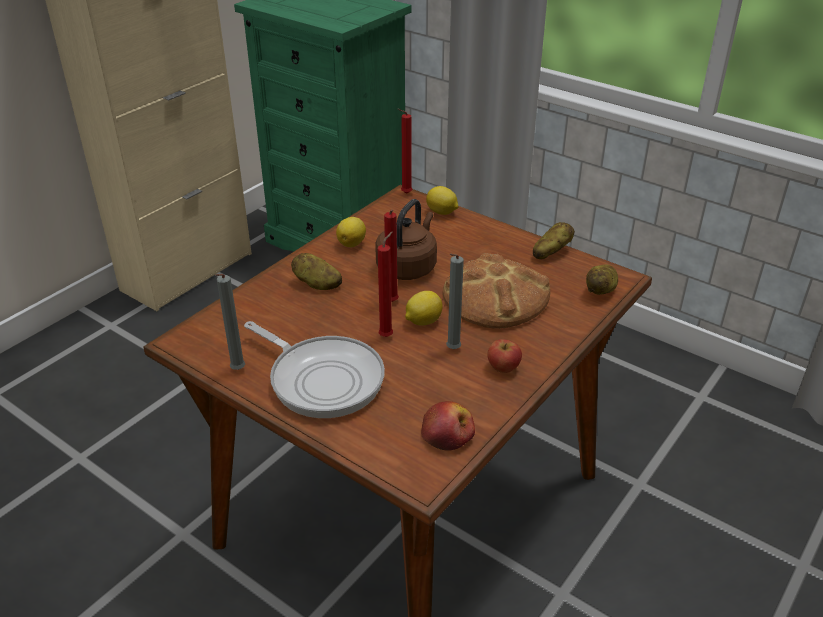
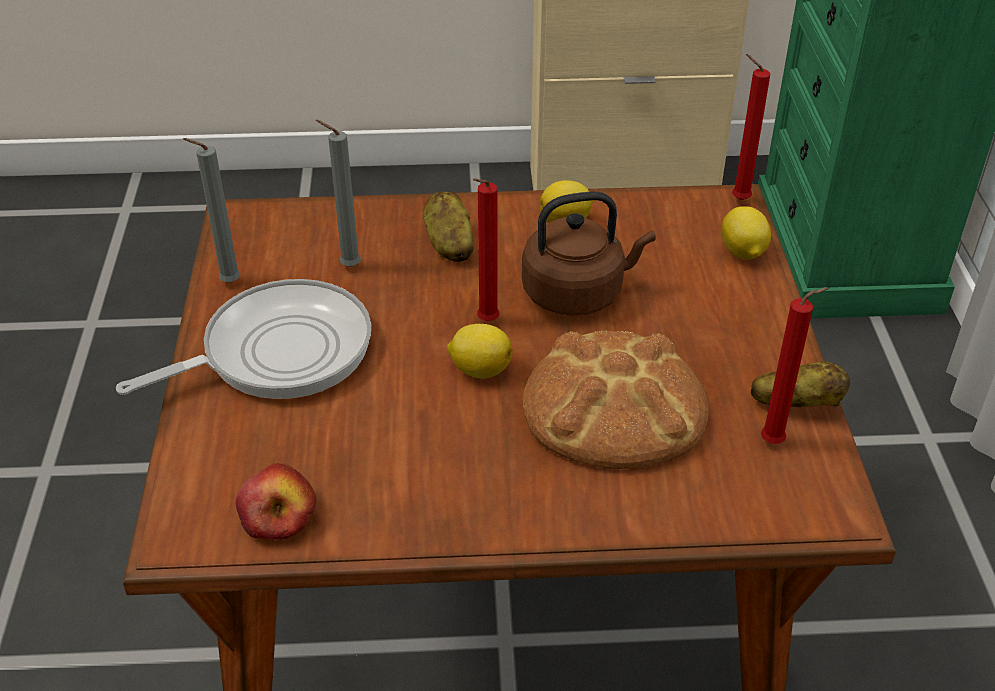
camera: 50 degrees right, 5 degrees up
(322, 379) = (278, 352): frying pan -> frying pan turned 120 degrees counterclockwise
(387, 335) = (415, 356): red candle -> red candle (776, 442)
(451, 350) = (449, 428): grey candle -> grey candle (347, 266)
(503, 368) = (465, 496): apple -> none
(601, 290) = (772, 507): potato -> none

